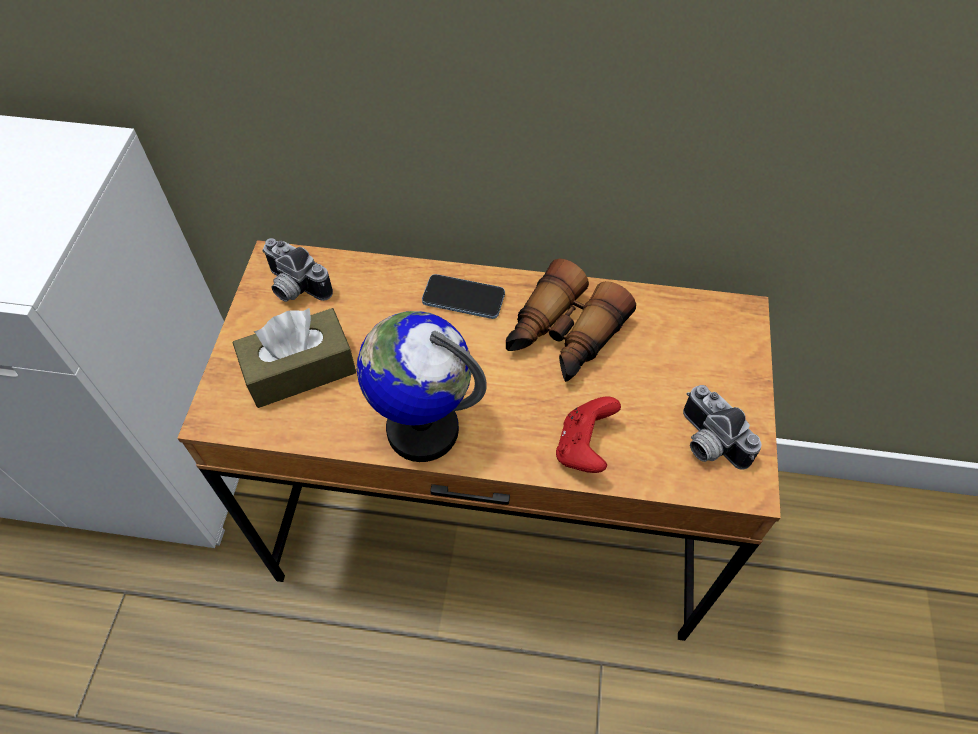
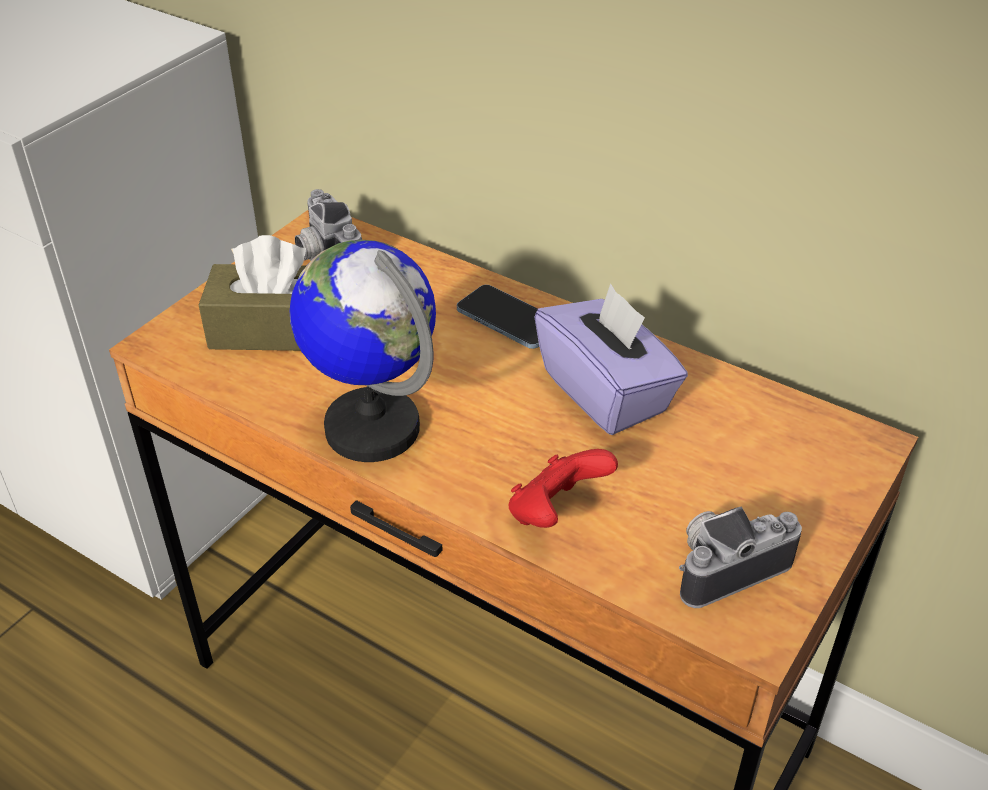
camera: 25 degrees right, 15 degrees down
(563, 336) = (606, 392): binoculars -> purple tissue box
(707, 443) = (725, 565): camera -> camera turned 75 degrees clockwise

